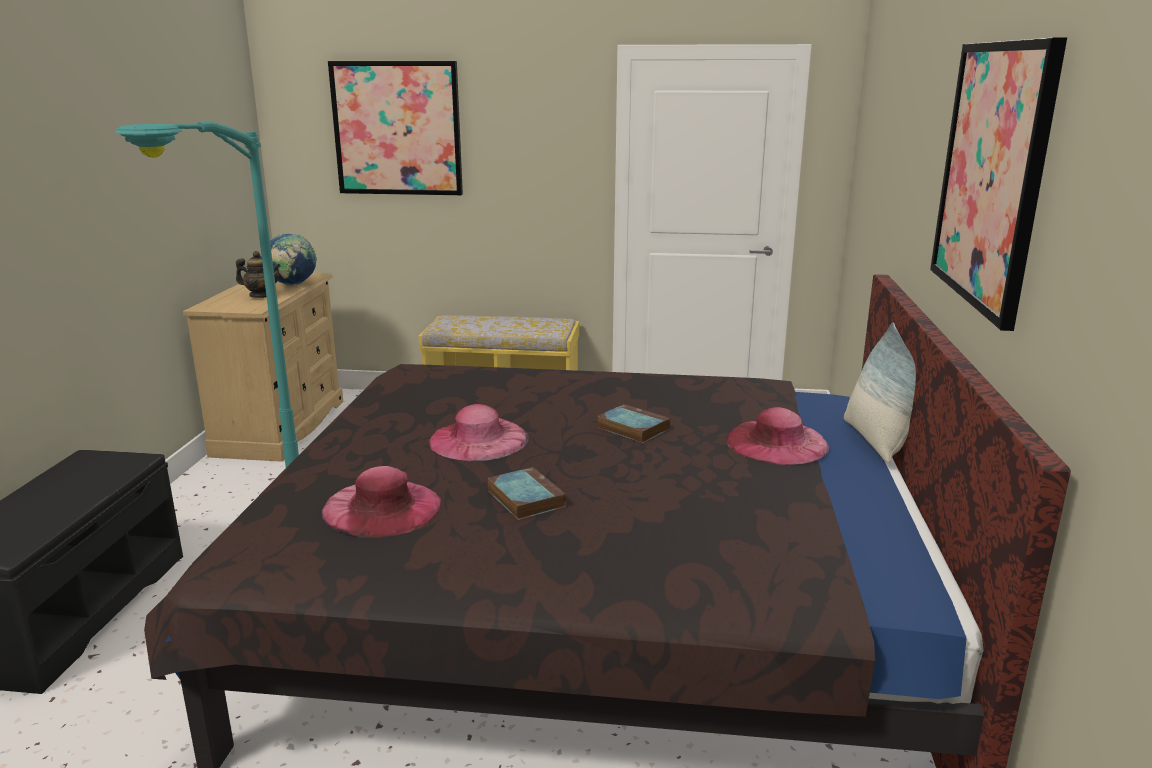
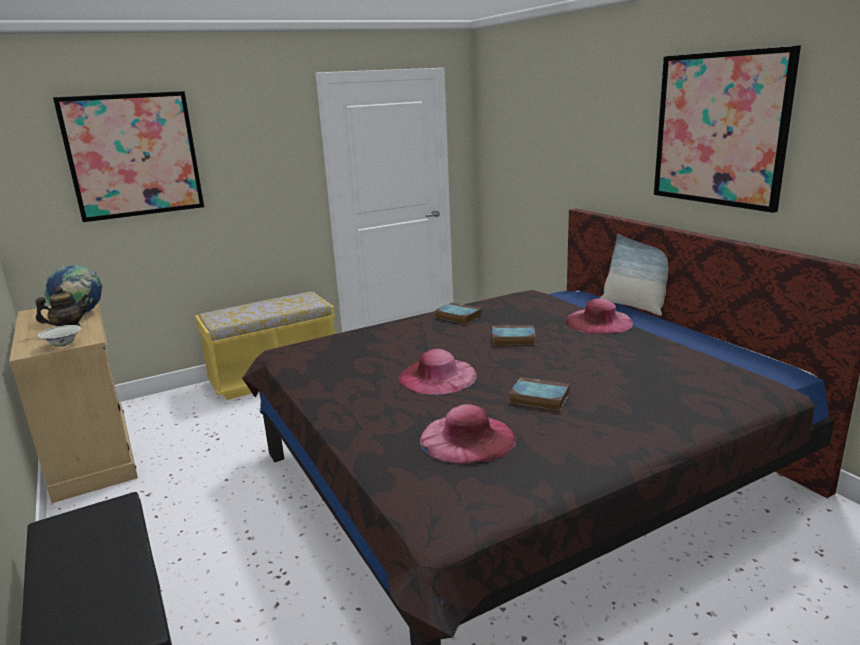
camera: 35 degrees left, 0 degrees up
(233, 308) = (63, 345): none -> white bowl
(238, 509) = (154, 529): turquoise floor lamp -> none
(627, 385) = (457, 316): none -> book

